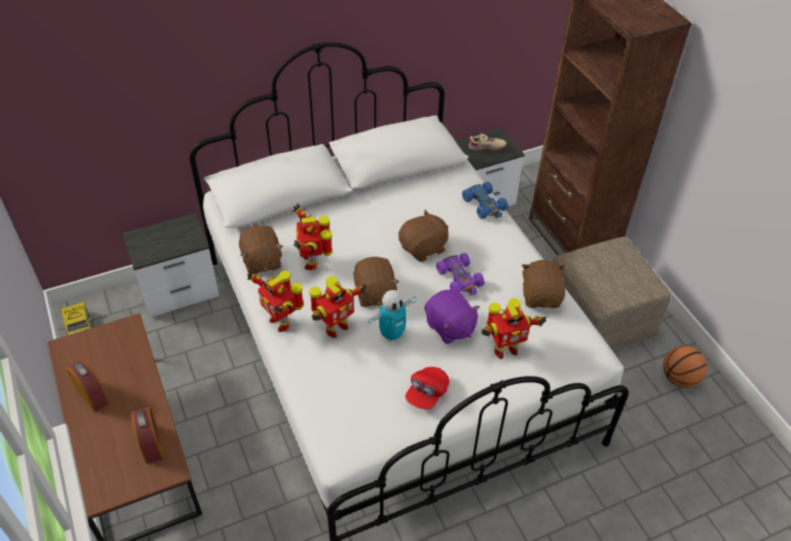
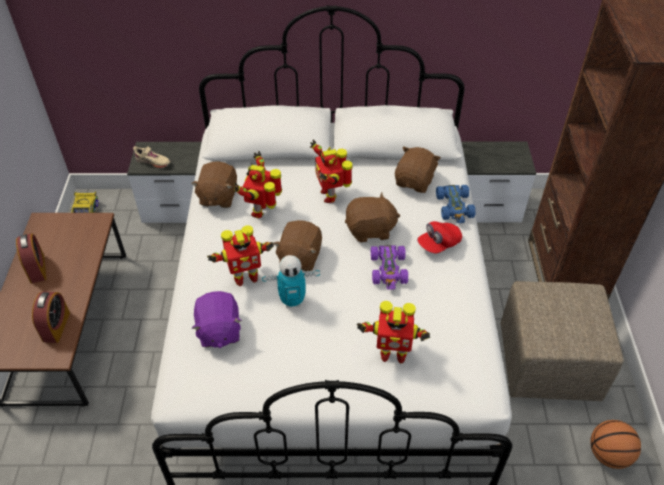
camera: 25 degrees right, 0 degrees up
(281, 321) = (202, 255): toy robot -> toy robot (330, 194)
(427, 393) = (291, 369): red cap -> red cap (438, 244)
(449, 327) = (351, 313): purple plush toy -> purple plush toy (218, 331)
(487, 147) = (501, 156): beige shoe -> beige shoe (153, 162)
(541, 296) = (461, 314): brown plush toy -> brown plush toy (415, 181)

